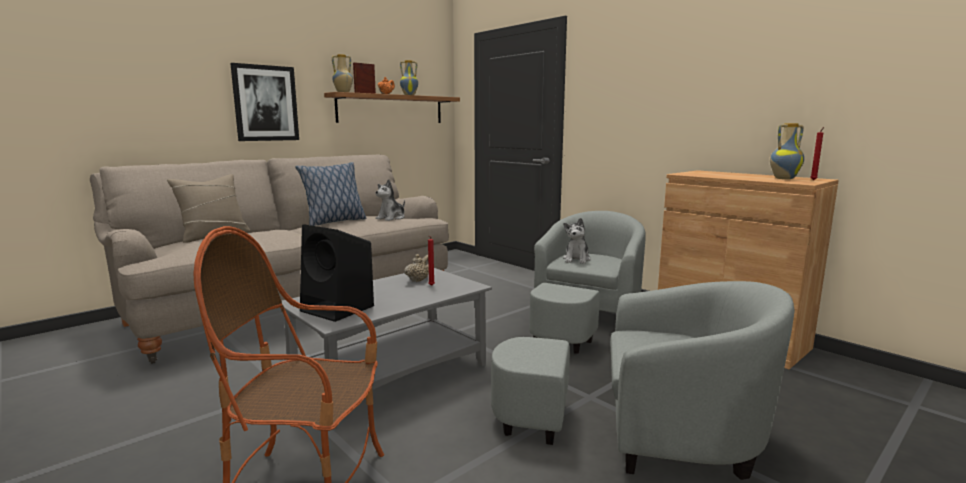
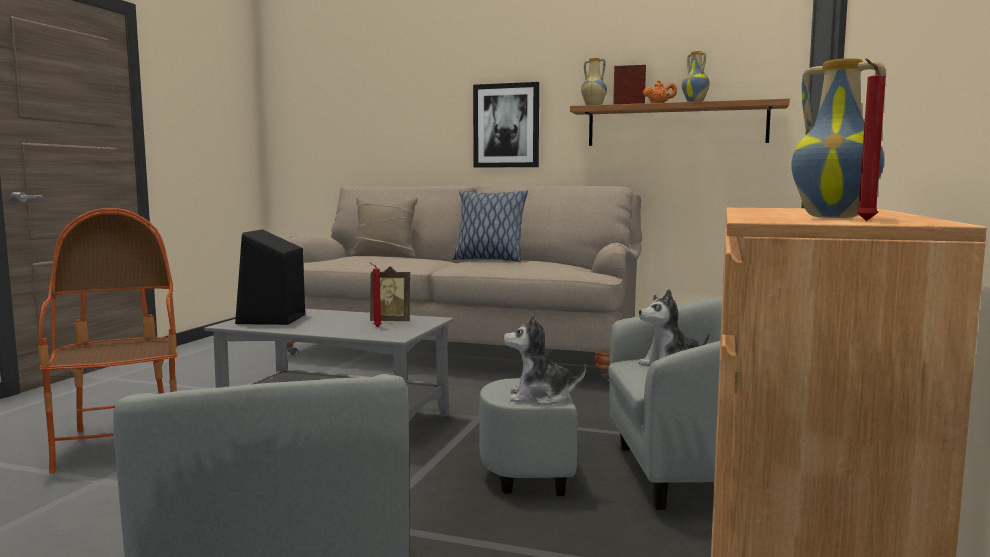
camera: 60 degrees right, 5 degrees down
(391, 218) = (555, 266): plush toy -> plush toy (540, 397)
(418, 280) = (391, 321): beige teapot -> picture frame

